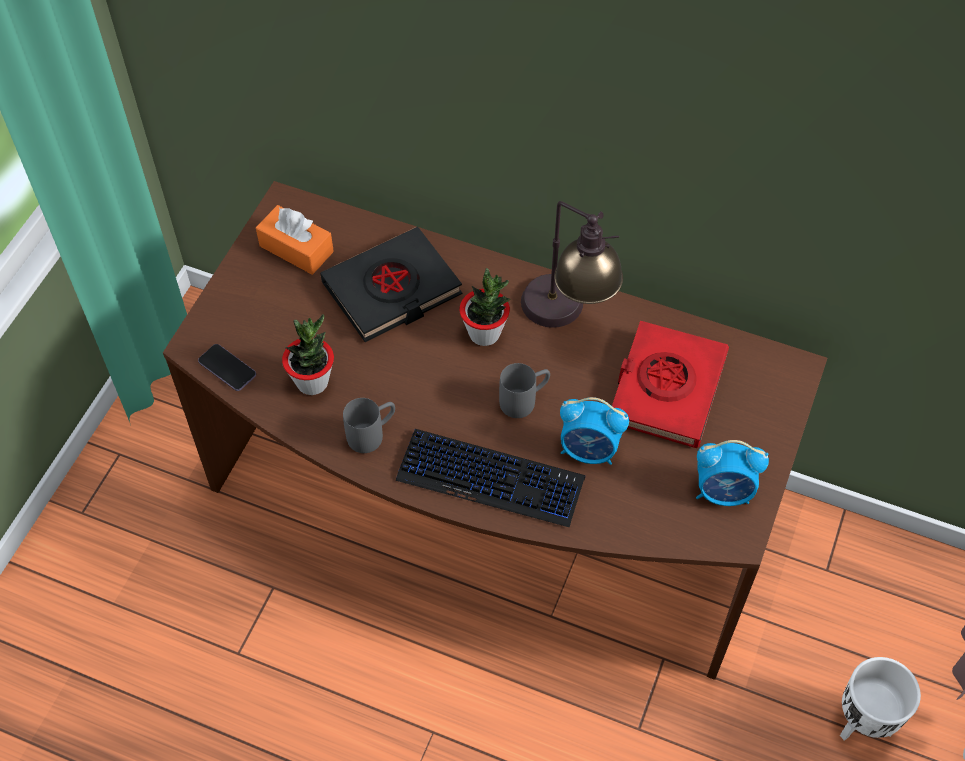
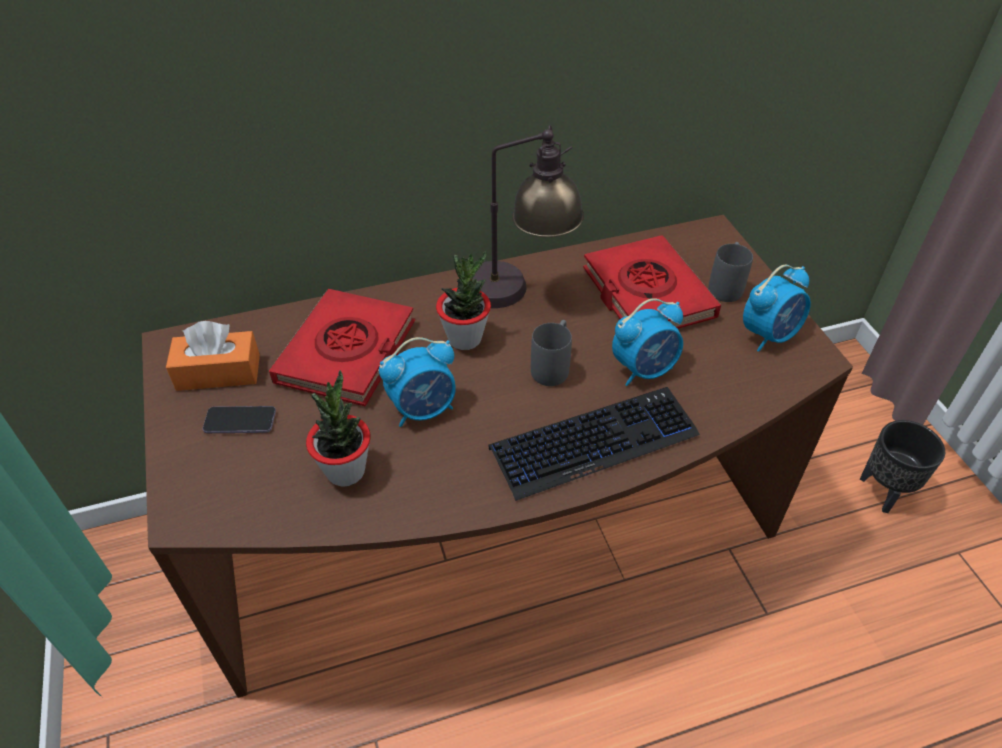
camera: 40 degrees left, 10 degrees down
(227, 368) = (241, 515): phone -> phone (240, 421)
(372, 434) = (451, 477): grey mug -> grey mug (726, 285)
(392, 290) = (347, 353): black book -> red book
(402, 371) = (423, 409): none -> alarm clock
(863, 720) = (883, 491): white planter -> black planter

